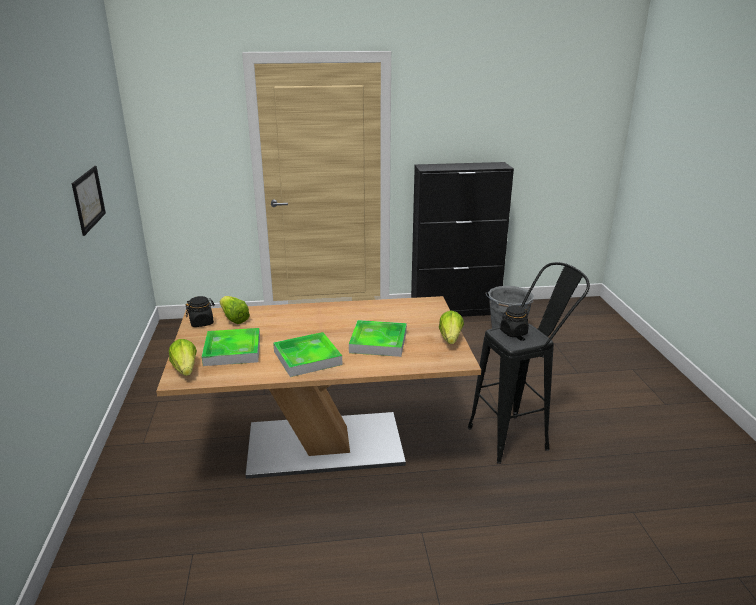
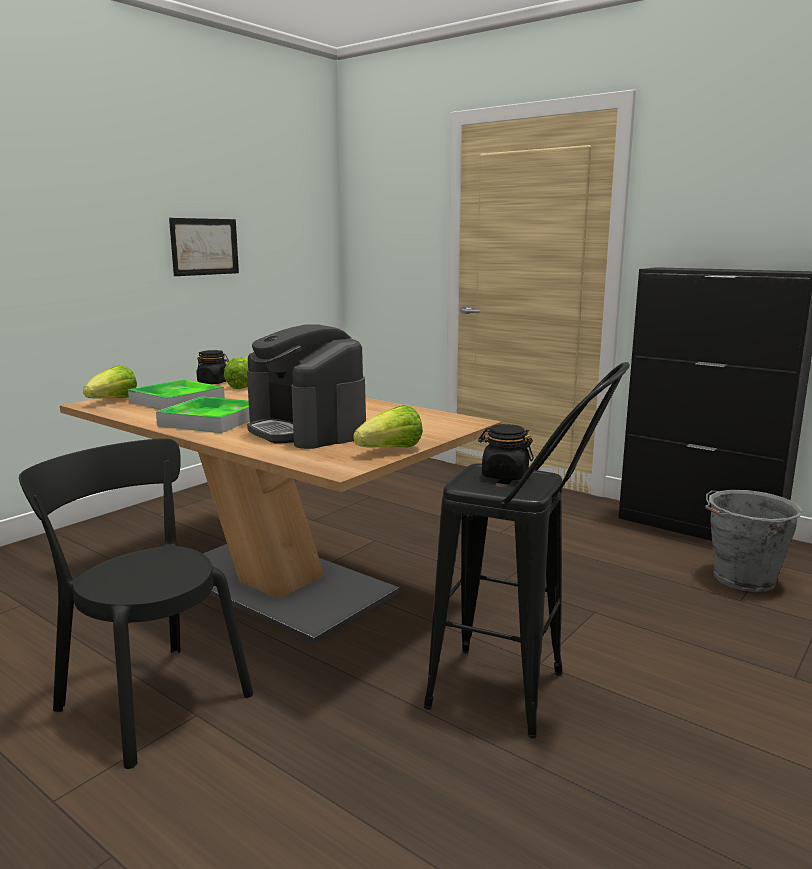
camera: 45 degrees right, 10 degrees down
(378, 342) = (307, 430): tray -> coffee machine
(385, 541) = (150, 697): none -> black chair

